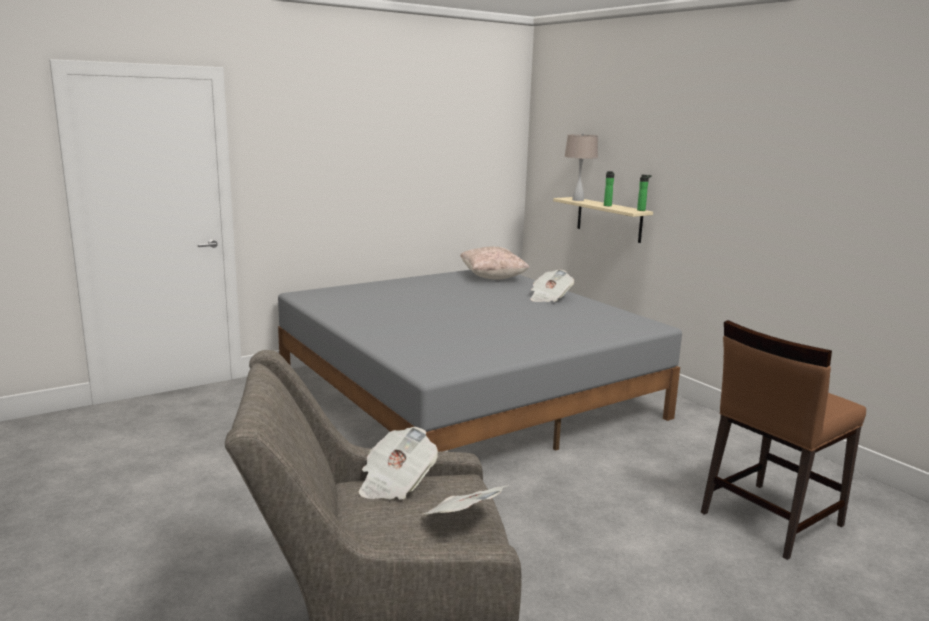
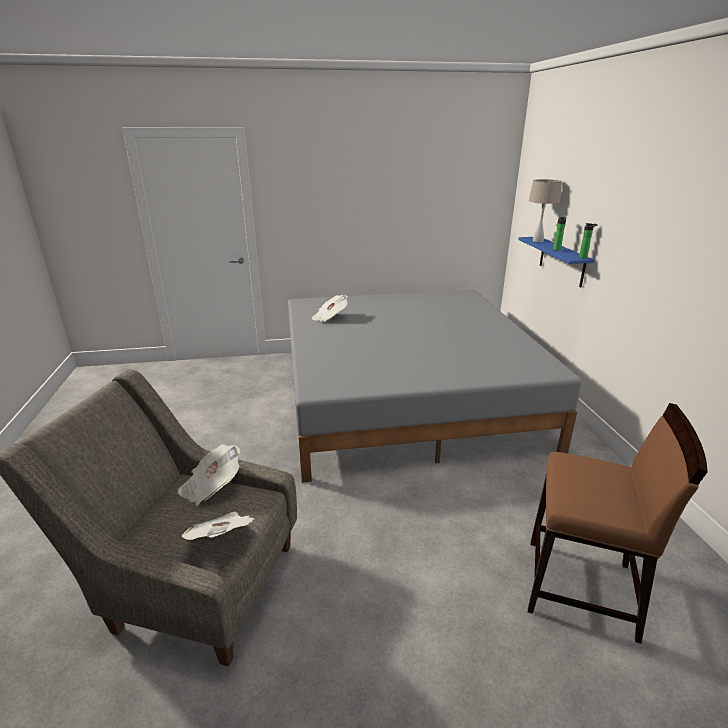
camera: 25 degrees right, 10 degrees up
(492, 278) = (459, 301): beige pillow -> none
(549, 298) = (487, 327): newspaper -> newspaper (330, 317)
(609, 219) = (562, 261): beige shelf -> blue shelf
(769, 519) = (581, 588): brown chair -> brown chair turned 150 degrees counterclockwise

